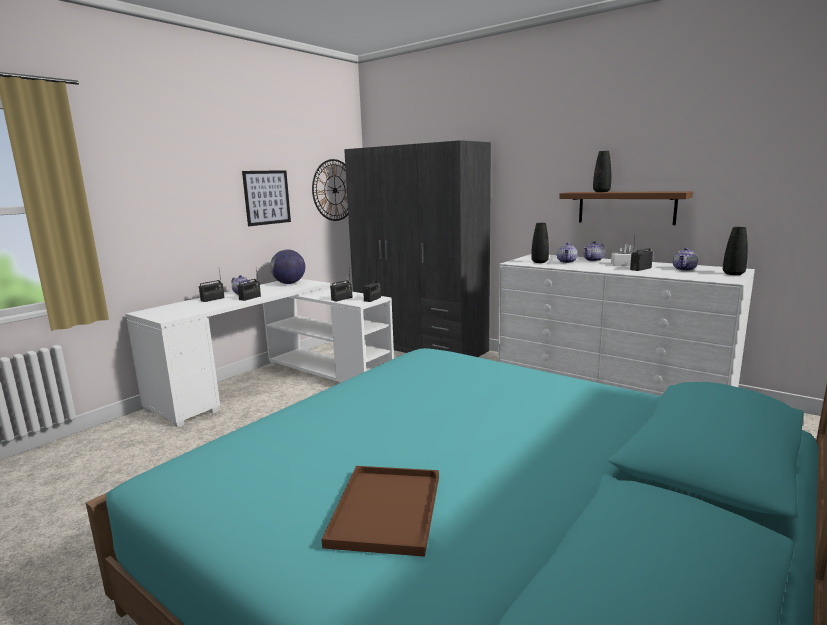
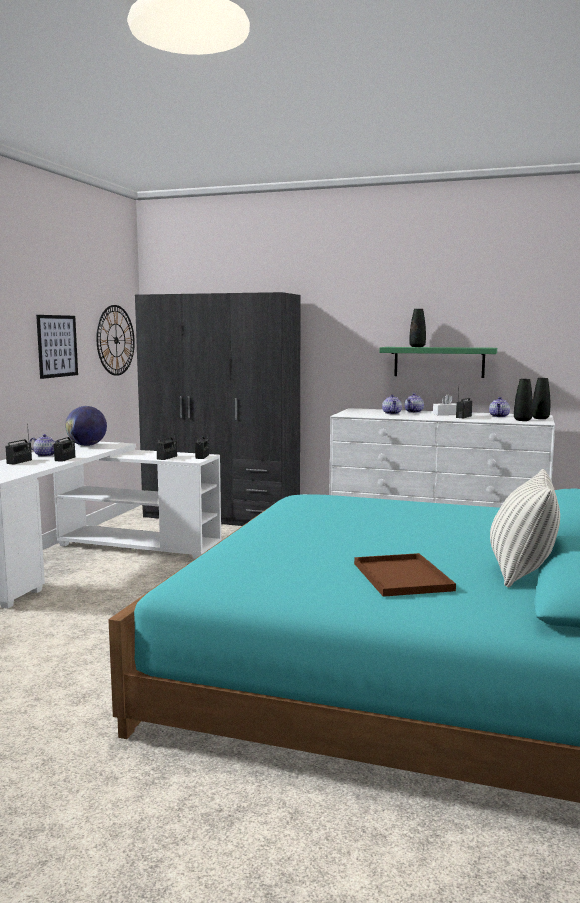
camera: 20 degrees left, 5 degrees down
(539, 262) = (367, 414): black vase -> black vase (522, 420)
(554, 527) = (521, 571): none -> pillow
(626, 207) = (439, 362): brown shelf -> green shelf

